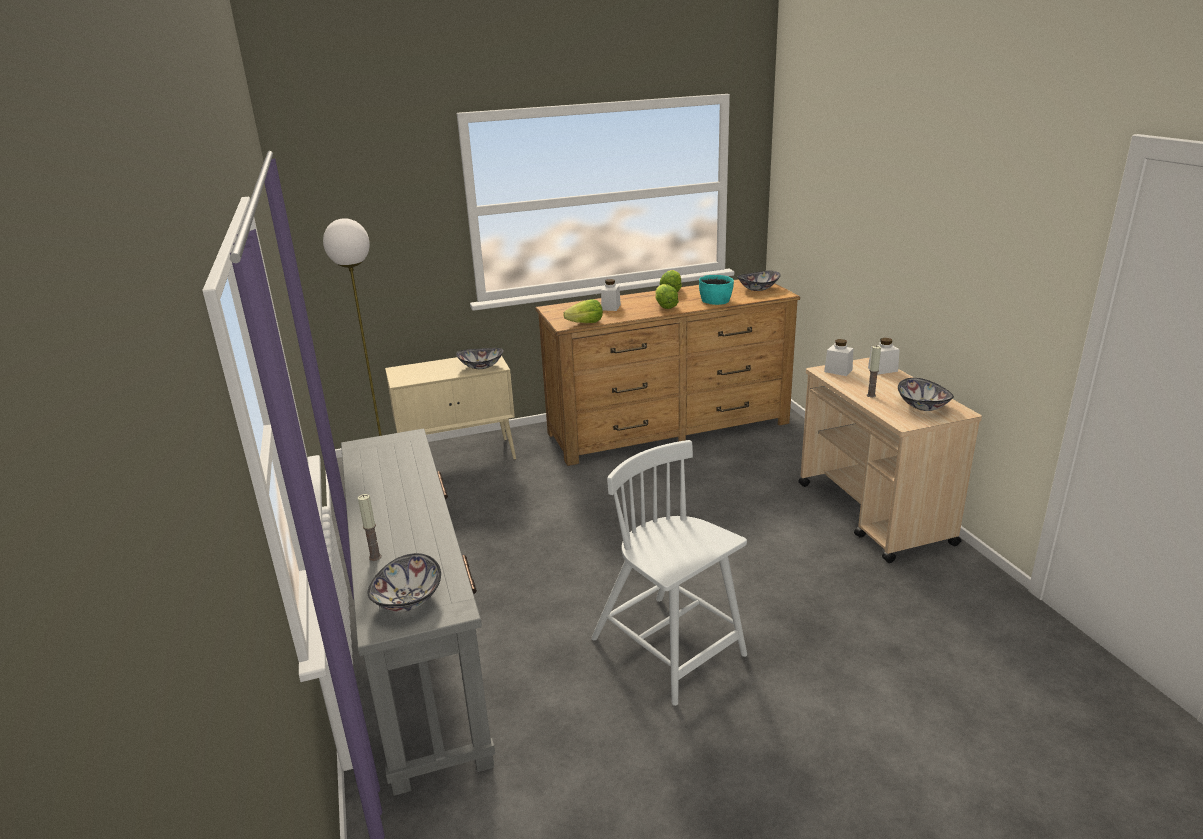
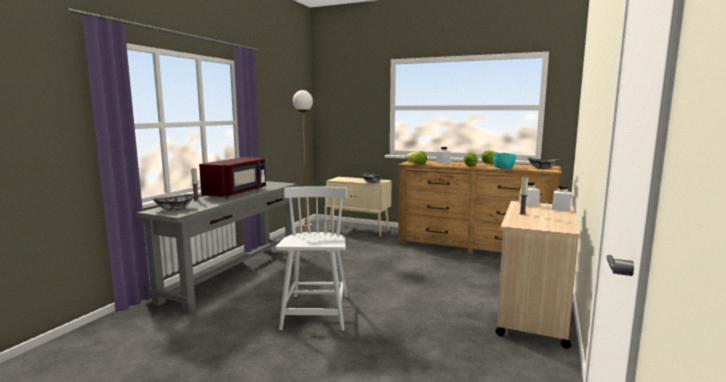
camera: 40 degrees right, 15 degrees down
(392, 501) = (237, 193): none -> red microwave
(922, 406) = (545, 223): bowl -> none

